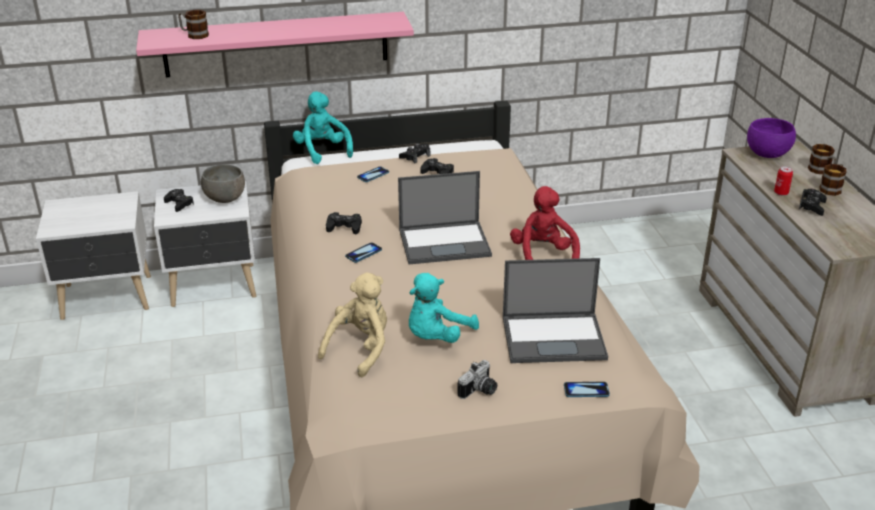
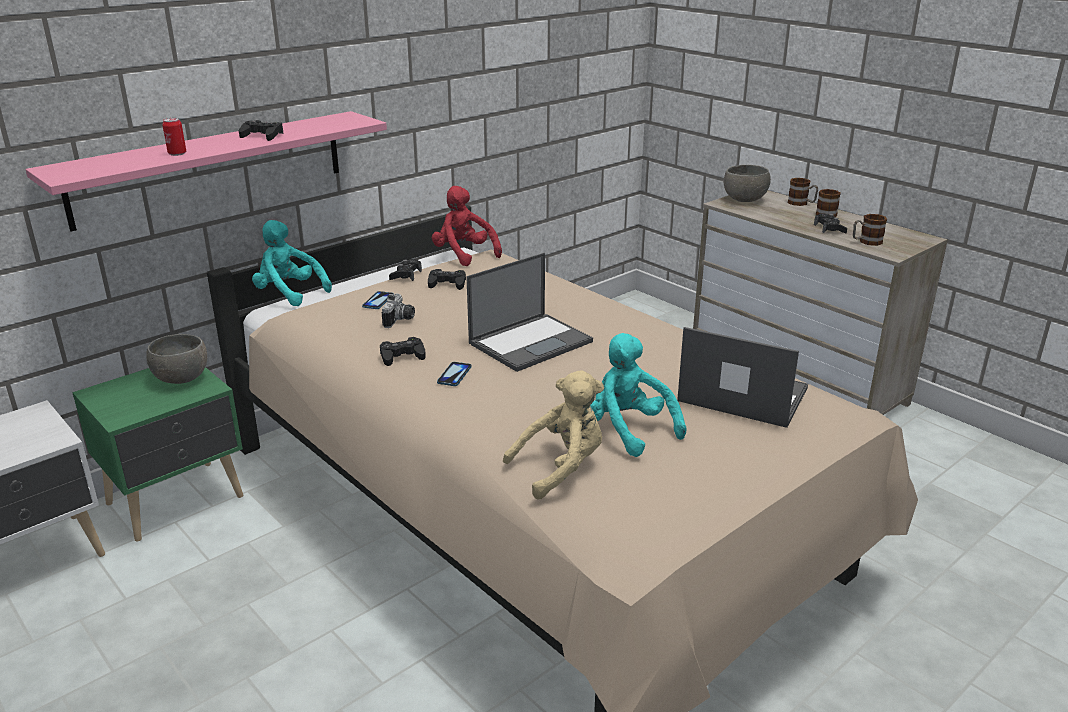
camera: 30 degrees left, 5 degrees down
(179, 204) = (122, 399): black game controller -> black game controller (262, 136)
(194, 35) = (116, 161): mug -> mug (866, 242)
(215, 286) = (178, 501): white nightstand -> green nightstand
(360, 349) = (561, 468): beige plush toy -> beige plush toy turned 60 degrees clockwise
(436, 337) = (628, 430): turquoise plush toy -> turquoise plush toy turned 135 degrees clockwise
(480, 391) = (734, 466): camera -> camera (400, 320)
(543, 256) = (640, 329): red plush toy -> red plush toy (464, 255)
(555, 337) = (741, 395): laptop -> laptop turned 120 degrees counterclockwise
(586, 390) = (826, 431): phone -> none
(767, 154) = (744, 200): purple bowl -> grey bowl
(781, 193) = (793, 224): can -> can (177, 154)

